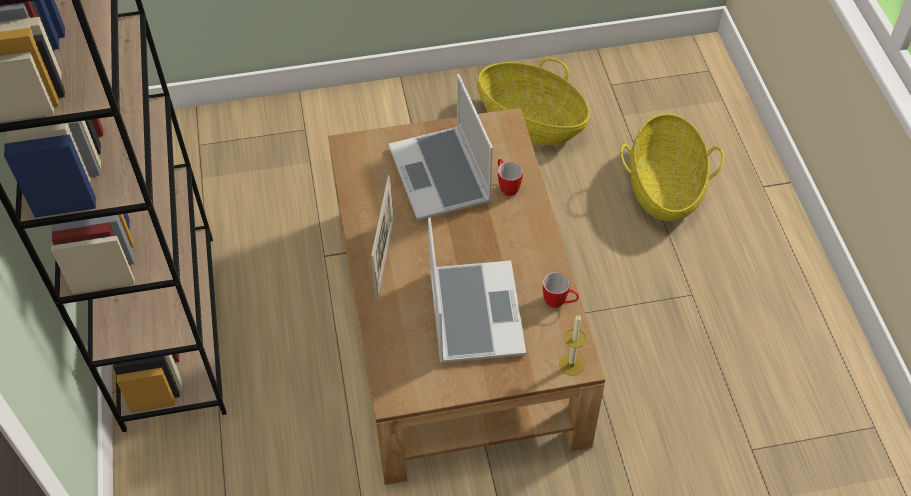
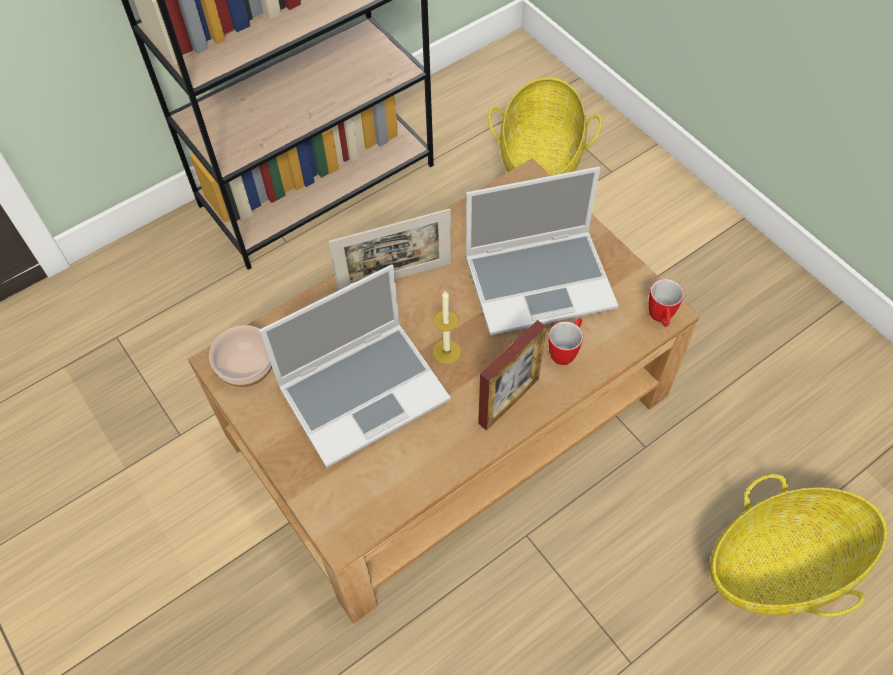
camera: 65 degrees right, 5 degrees up
(409, 380) = (248, 368): none -> bowl
(442, 176) = (540, 281): laptop -> laptop turned 150 degrees counterclockwise
(528, 232) = (508, 401): none -> picture frame
(530, 122) = (775, 371): basket -> basket (540, 158)
(559, 303) = (422, 476): mug -> mug (660, 319)
(571, 364) = (337, 524): candle -> candle (446, 352)

